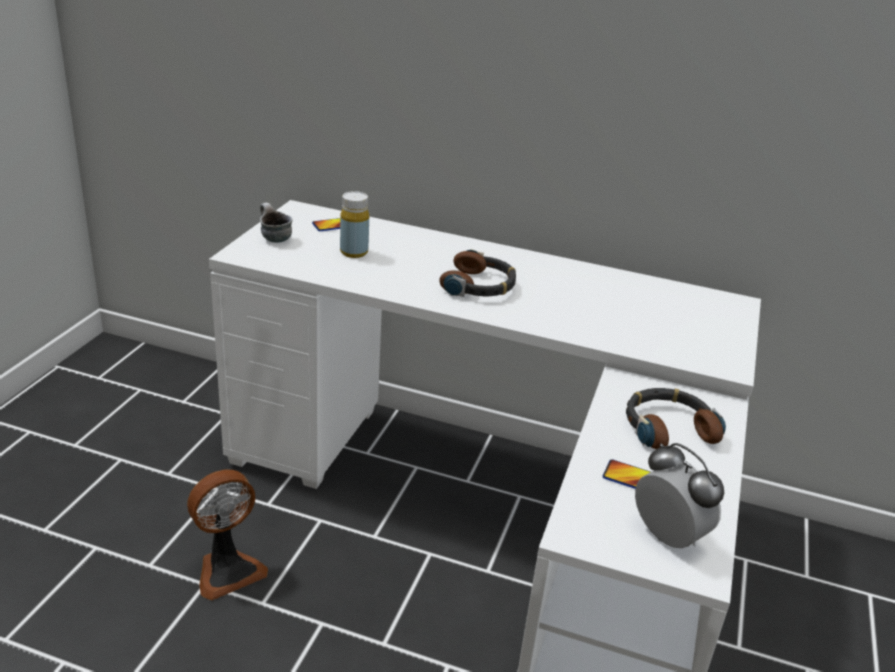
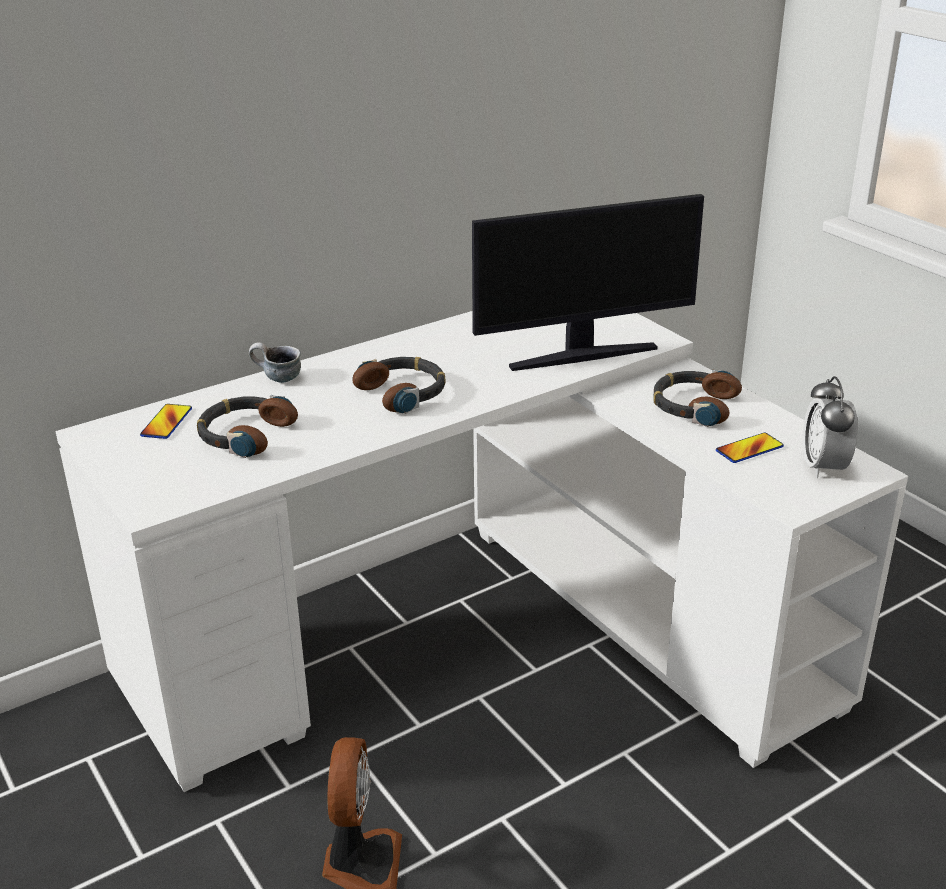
camera: 50 degrees left, 0 degrees up
(273, 238) = (141, 473): mug -> mug (277, 379)
(354, 252) = (244, 434): yellow bottle -> headphones
(642, 339) = (582, 355): none -> monitor
(668, 537) = (823, 467): alarm clock -> alarm clock turned 90 degrees counterclockwise

